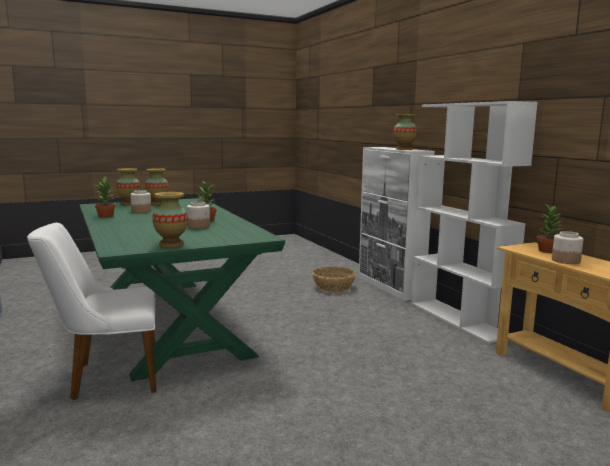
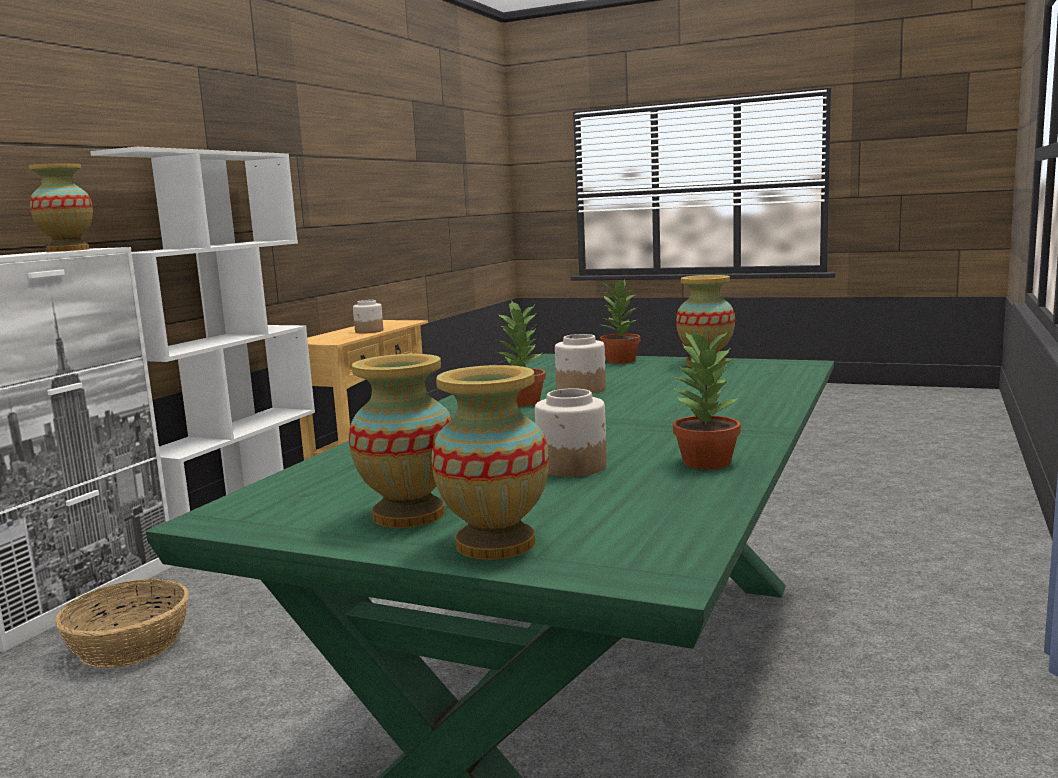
camera: 130 degrees left, 0 degrees up
(106, 377) = (819, 604): white chair -> none
(547, 251) = (329, 337): potted plant -> potted plant (620, 361)

